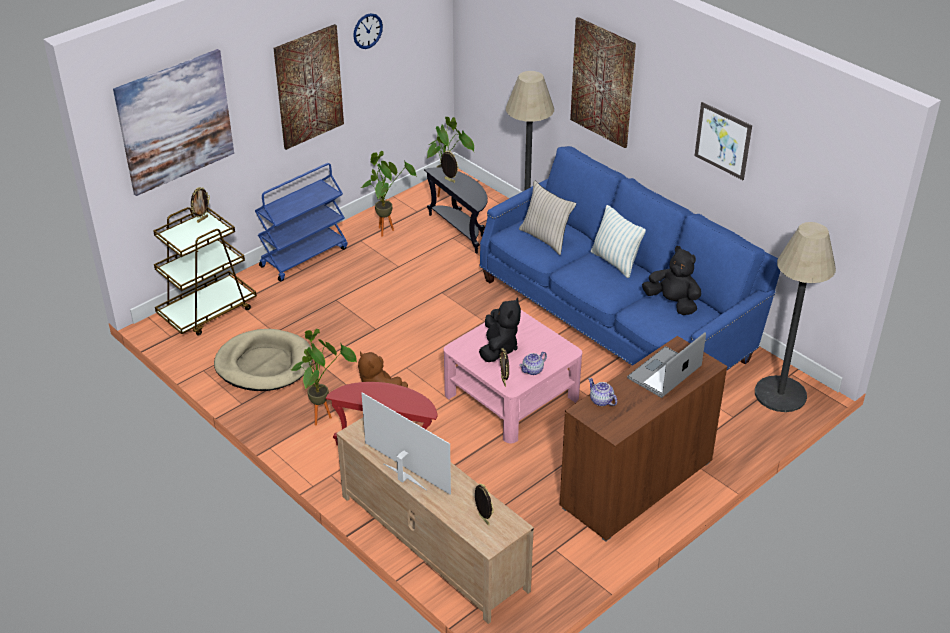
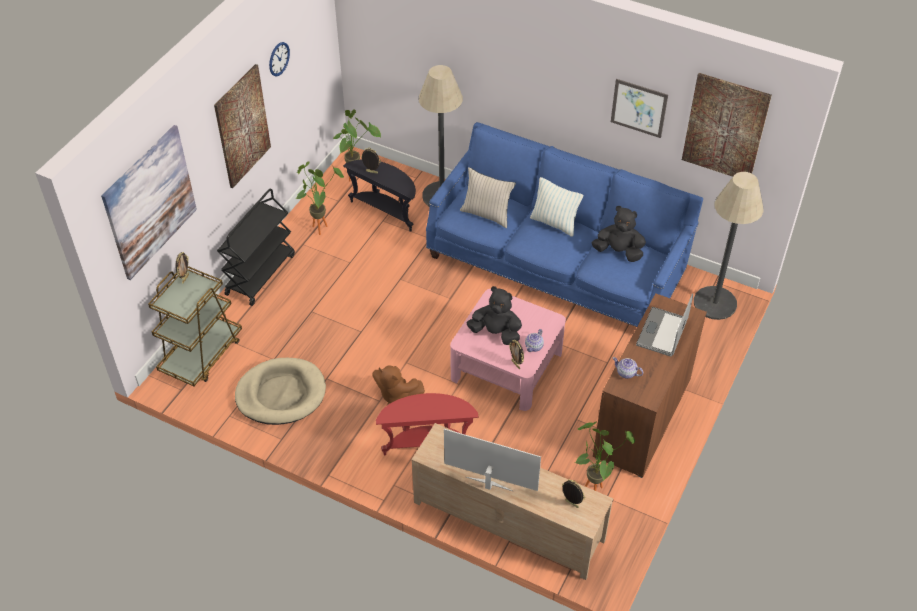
camera: 20 degrees left, 10 degrees up
(304, 256) = (260, 274): blue cart -> black cart
(324, 415) = (359, 430): potted plant -> potted plant (594, 487)
(498, 348) = (496, 333): black plush toy -> black plush toy turned 60 degrees counterclockwise
(603, 82) = (510, 67): picture -> picture (725, 127)

